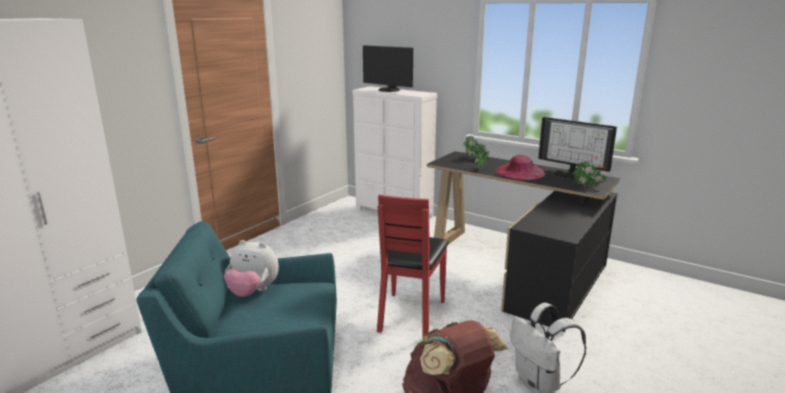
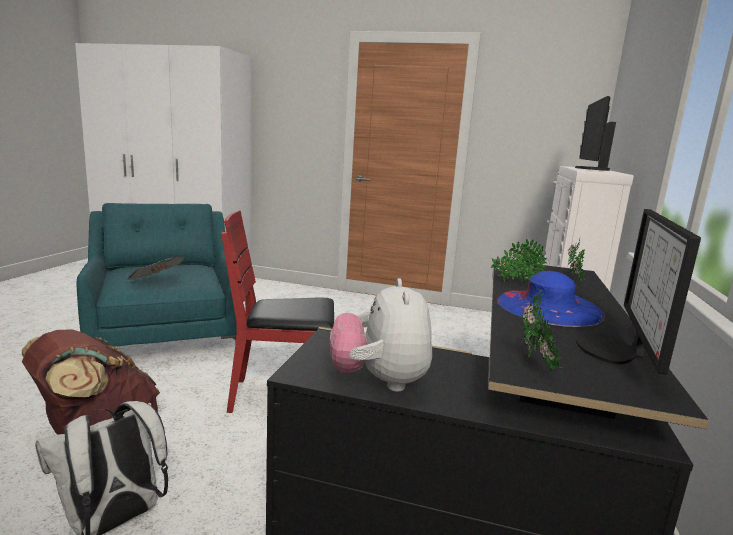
camera: 70 degrees right, 5 degrees down
(253, 292) = (190, 270): plush toy -> plush toy (379, 381)
(290, 309) = (156, 282): none -> newspaper
(520, 172) = (548, 307): pink hat -> blue hat

